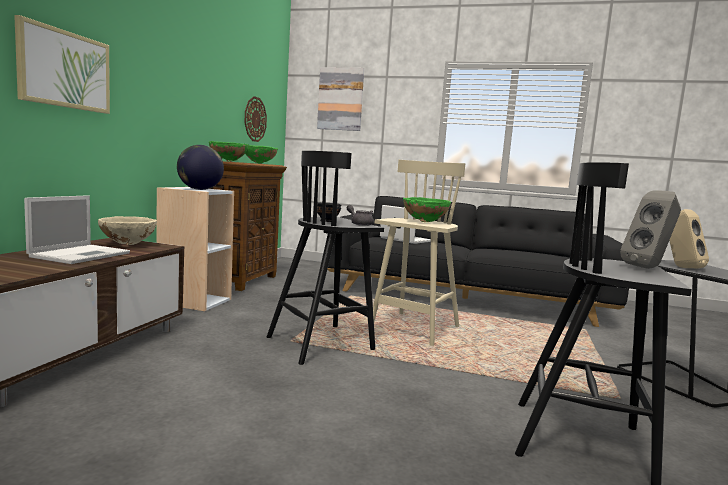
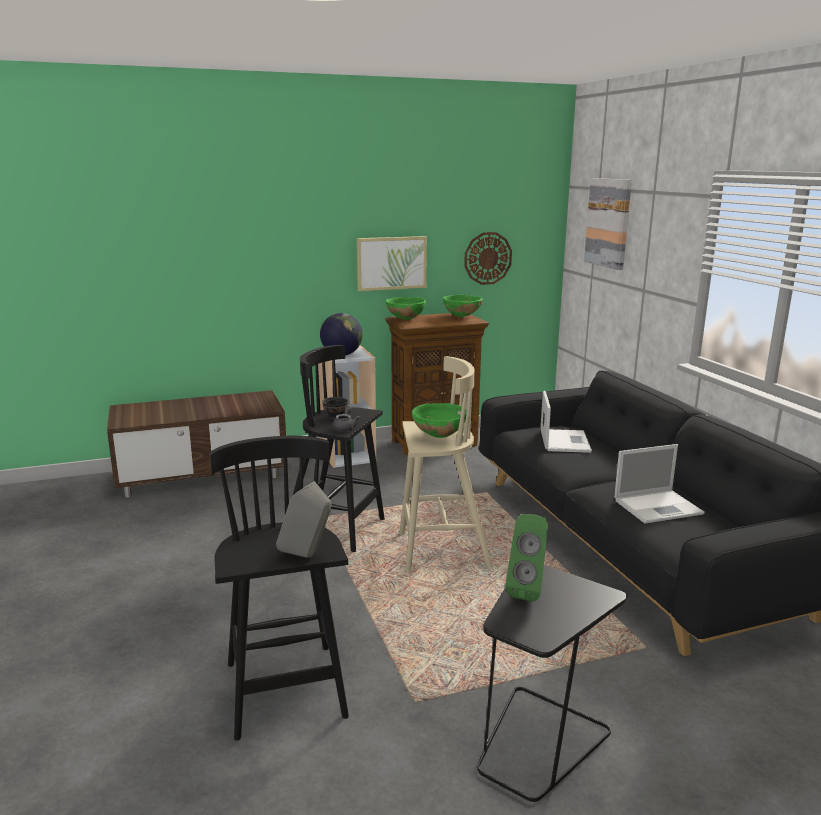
camera: 55 degrees right, 10 degrees up
(65, 69) = (221, 266): picture -> picture (391, 263)
(81, 254) = (204, 409): laptop -> laptop (659, 506)
(128, 244) = (256, 401): beige bowl -> none
(680, 267) = (528, 590): beige speaker -> green speaker

